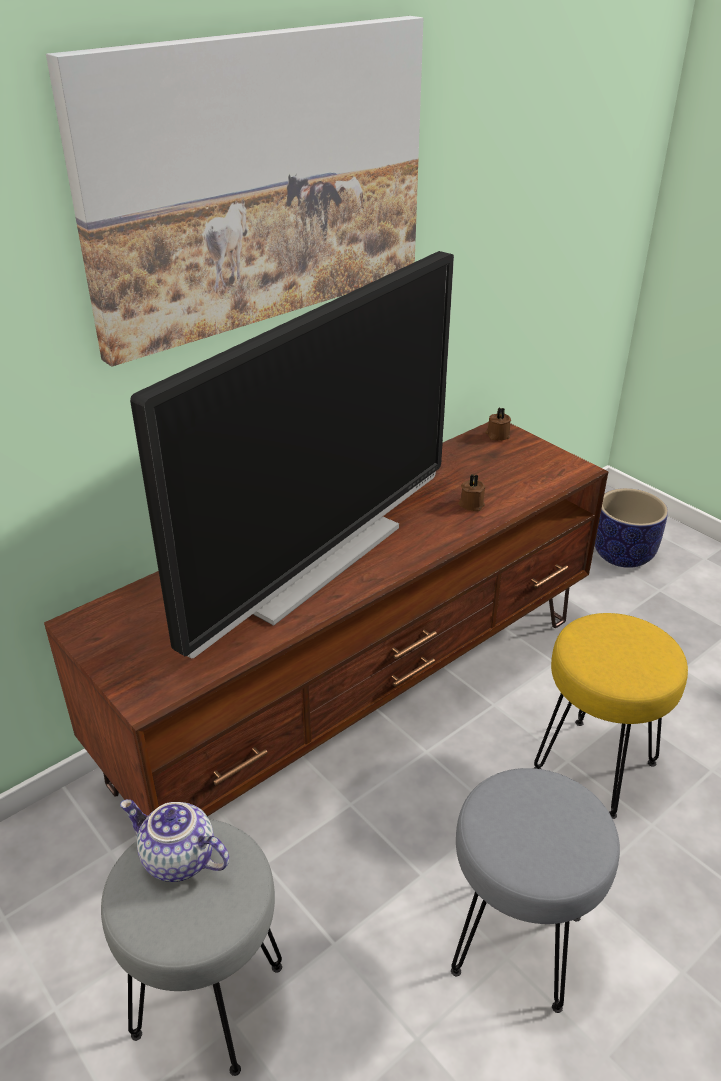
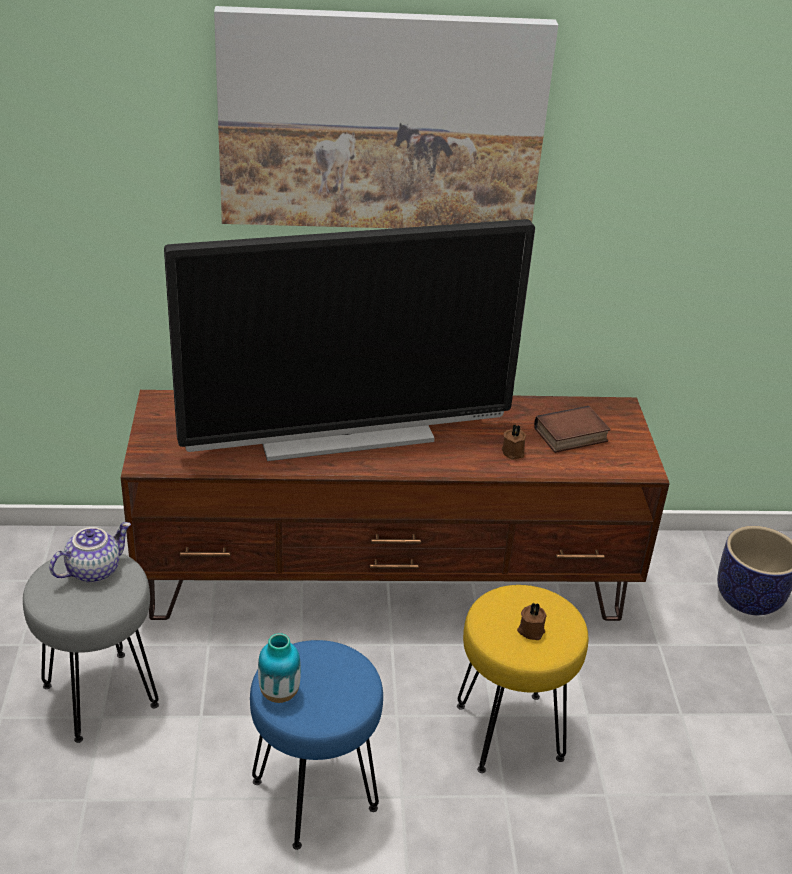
camera: 35 degrees right, 0 degrees up
(177, 860) = (93, 570): teapot -> teapot turned 75 degrees clockwise
(495, 469) = (570, 436): none -> book
(497, 435) = (612, 411): brown candle -> brown candle (530, 630)
(516, 941) = (315, 793): grey stool -> blue stool
(521, 862) = (279, 693): none -> vase

